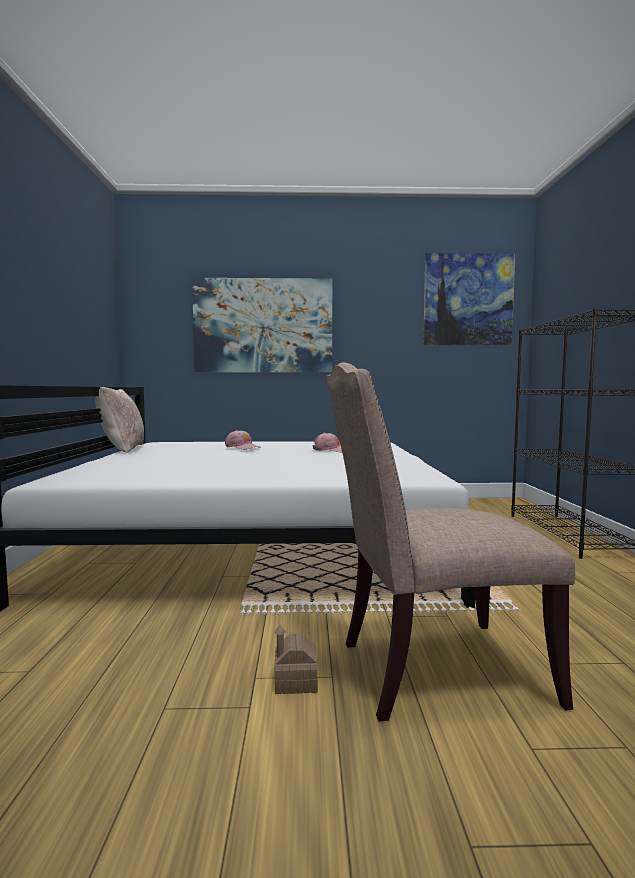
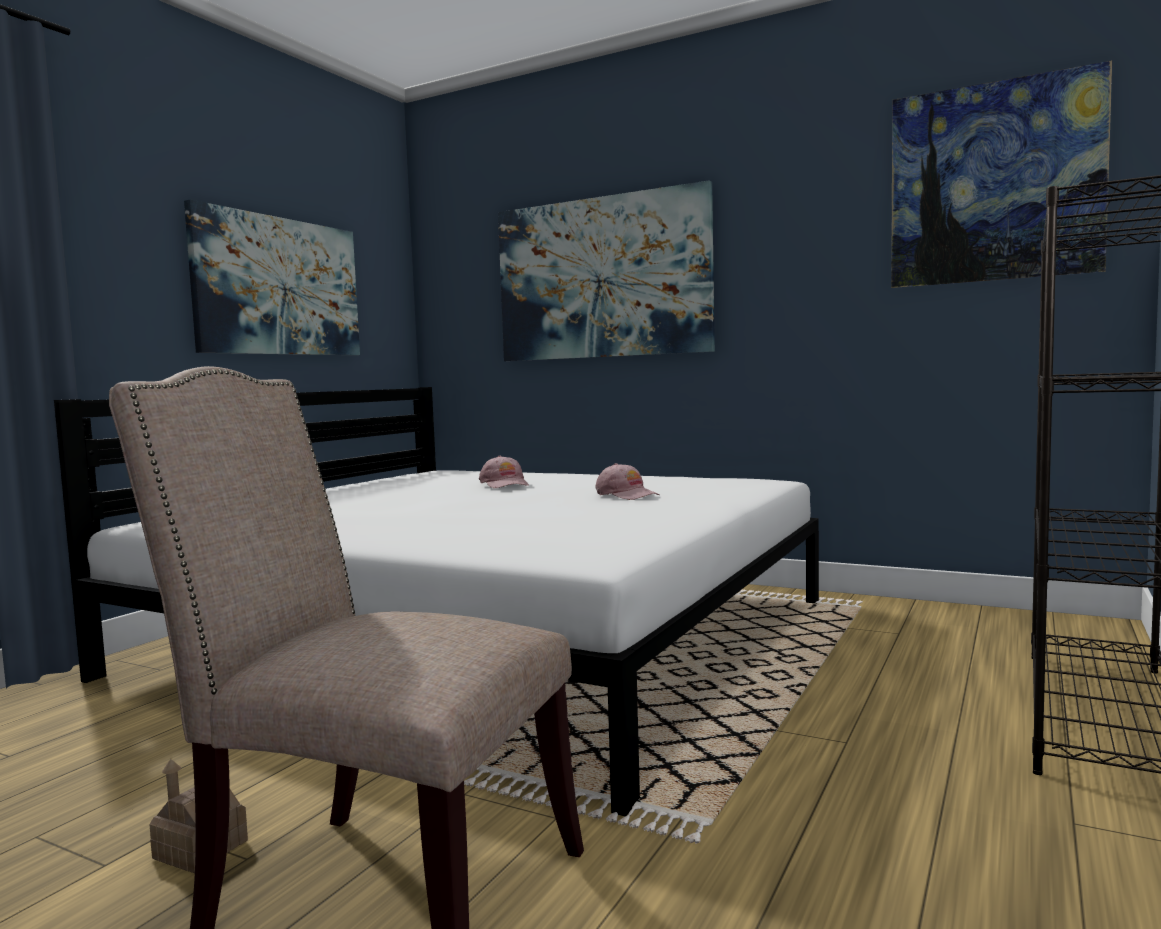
camera: 30 degrees right, 0 degrees up
(63, 309) = (278, 286): none -> picture
(122, 449) = (360, 480): beige pillow -> none

